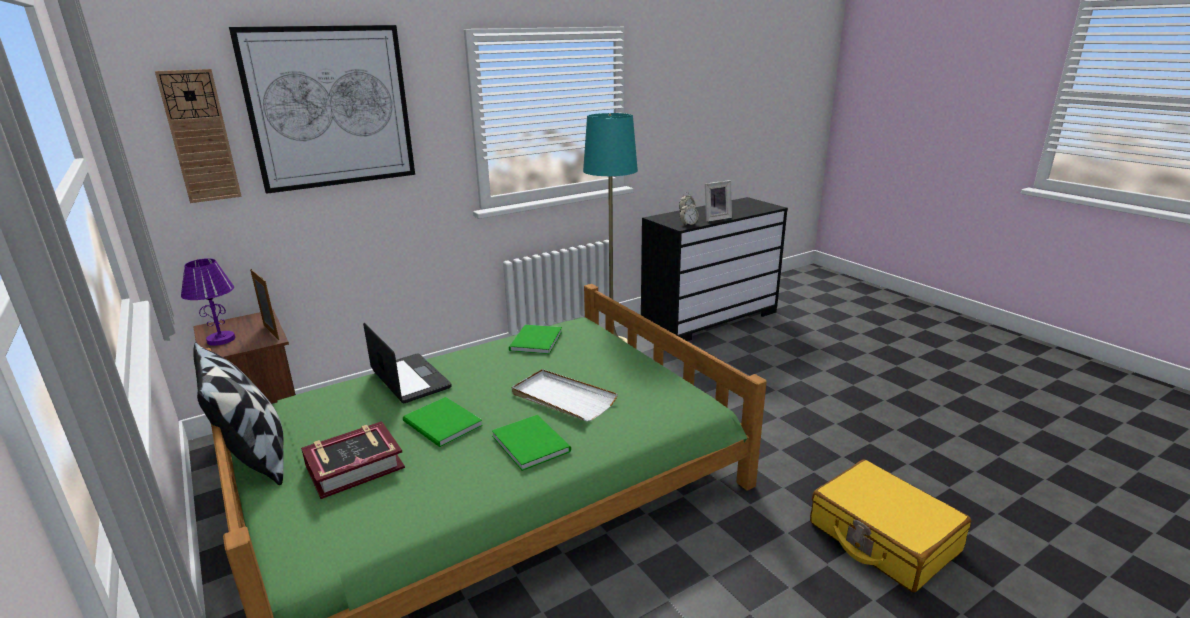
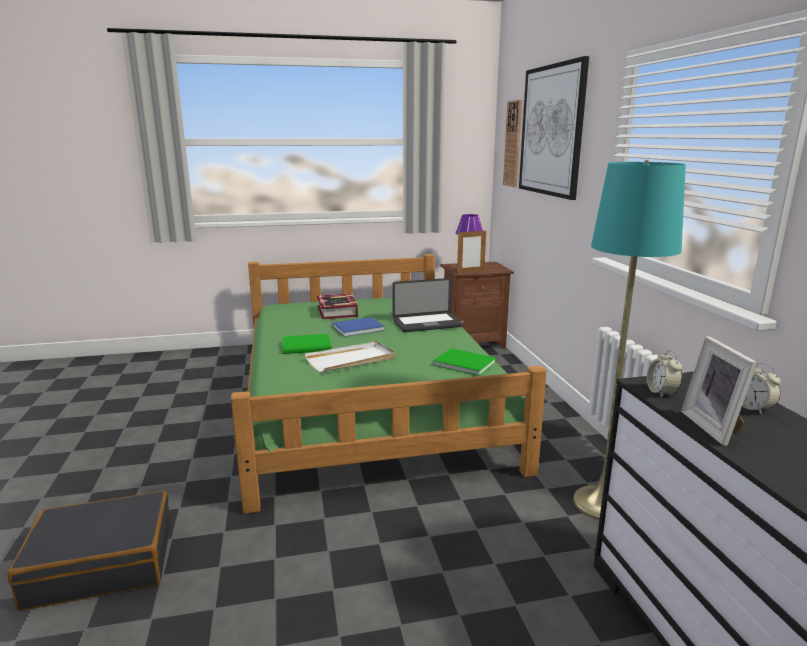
camera: 110 degrees right, 5 degrees down
(255, 458) = (373, 299): pillow -> none
(442, 425) = (356, 328): green book -> blue book
(882, 537) = (102, 563): yellow suitcase -> black suitcase

